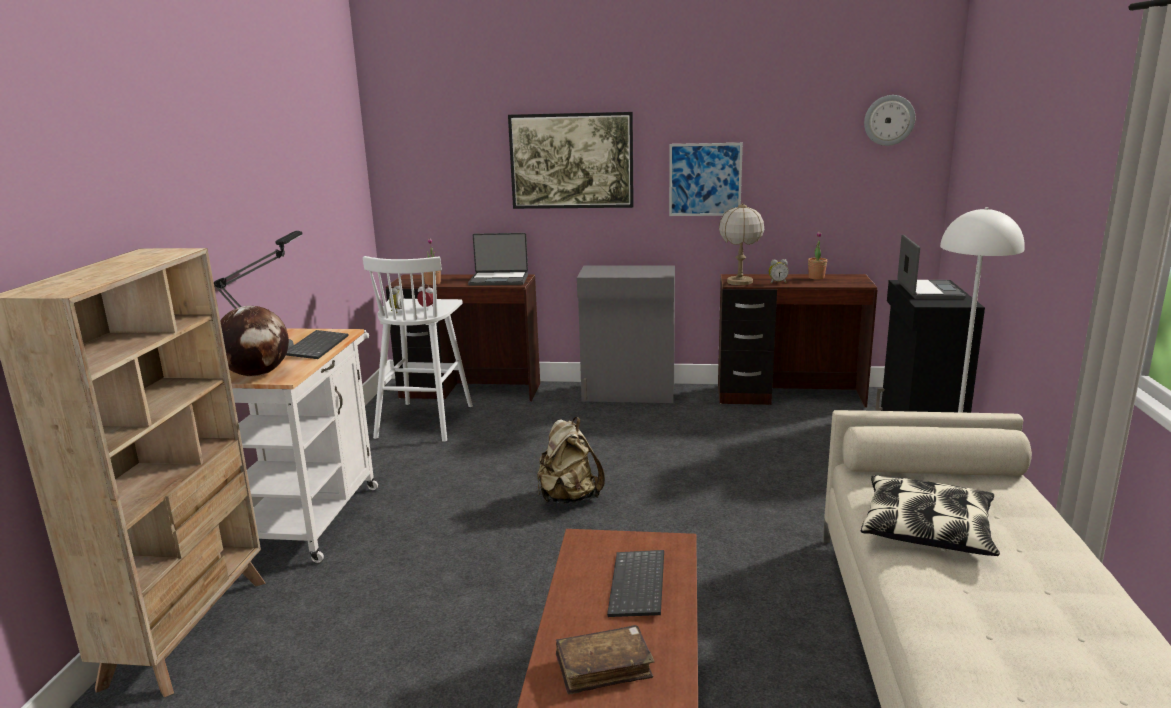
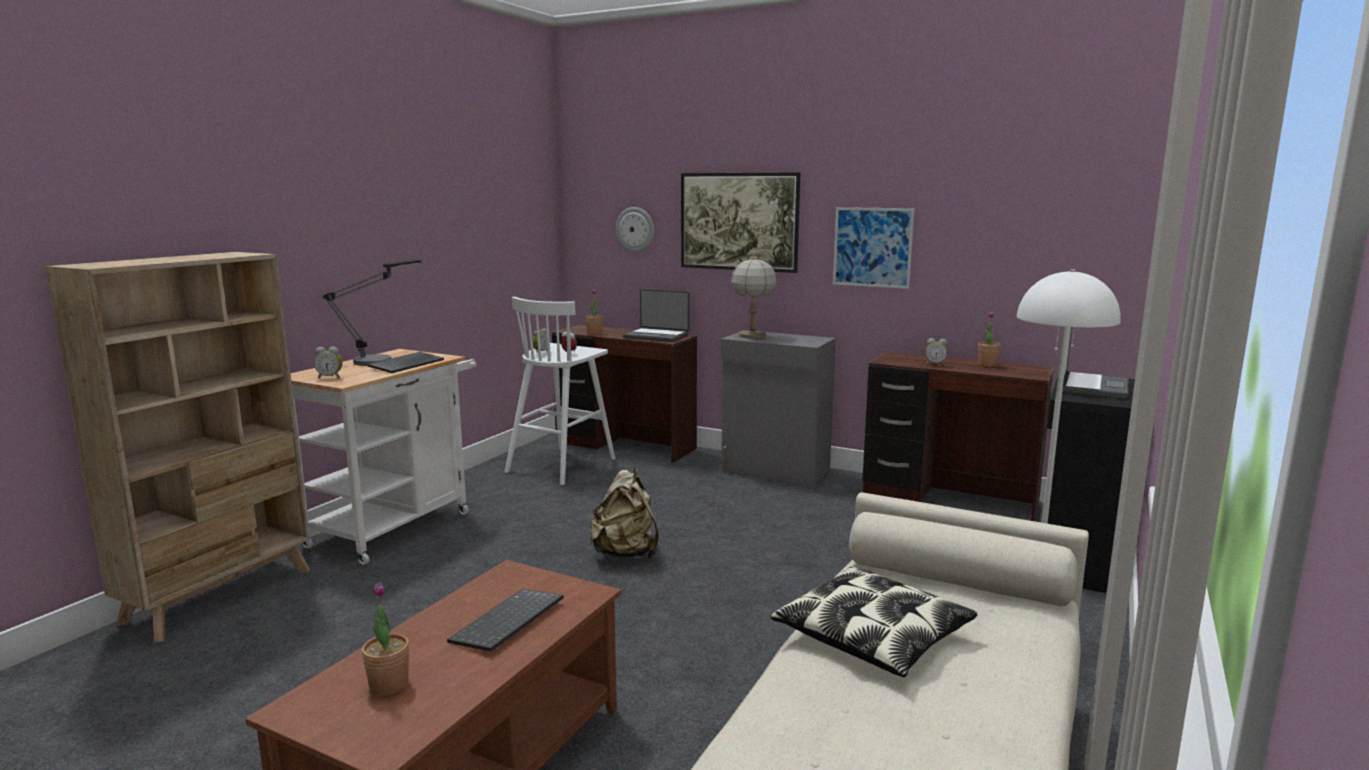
camera: 20 degrees right, 5 degrees down
(257, 374) = (330, 377): globe -> alarm clock
(603, 668) = (389, 685): brown book -> potted plant
(740, 282) = (893, 360): table lamp -> table lamp (752, 336)
(889, 120) = (1087, 187): wall clock -> wall clock (635, 229)

